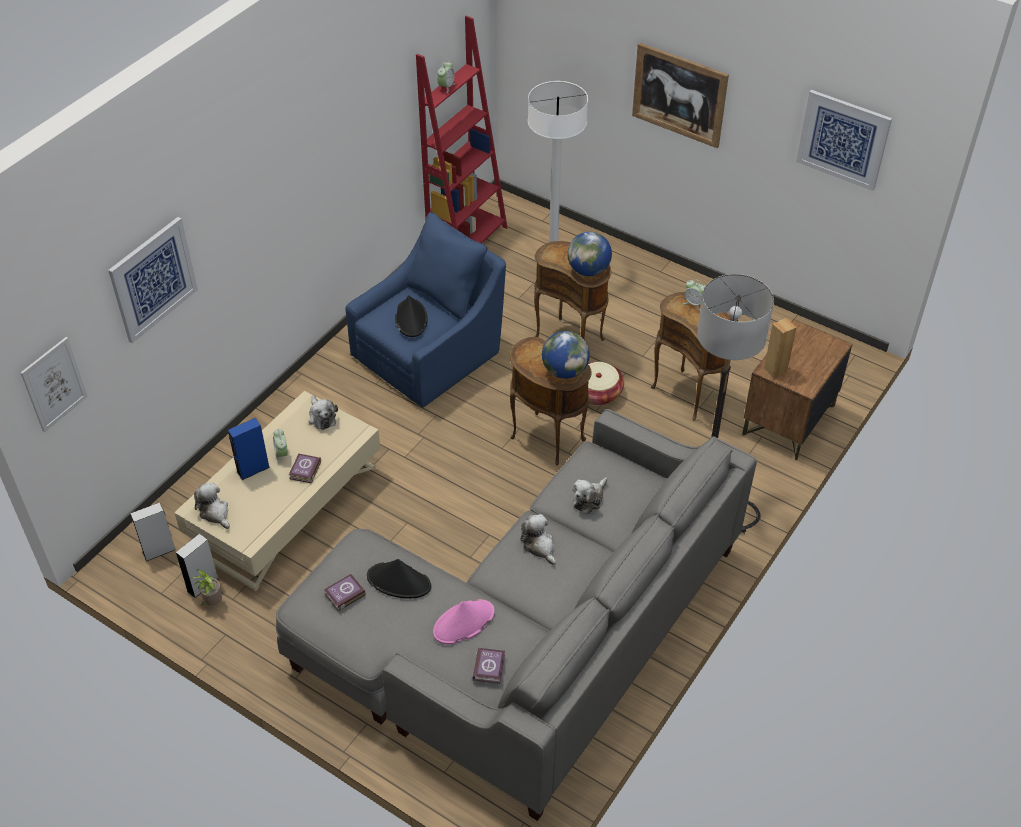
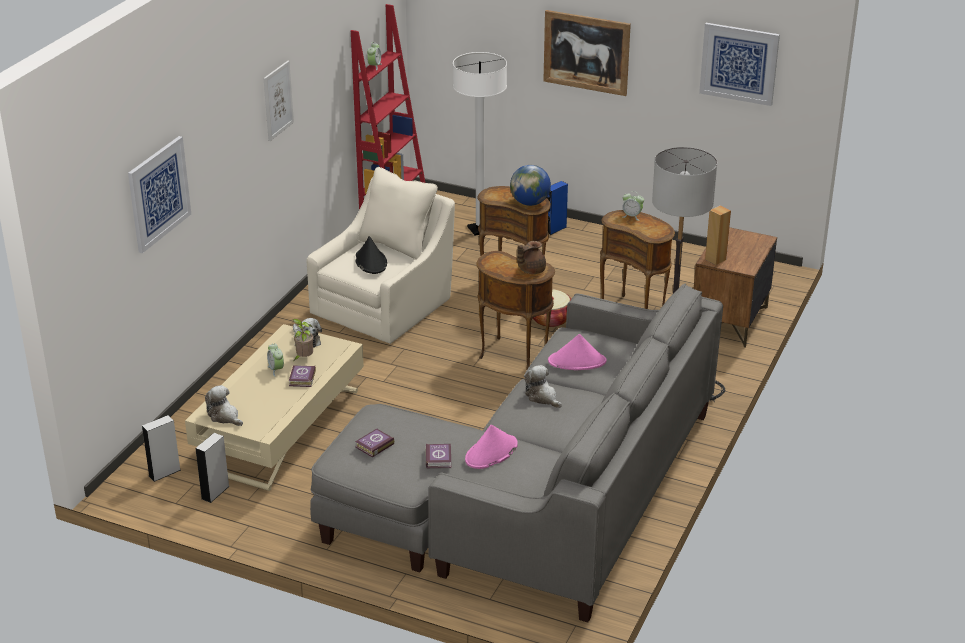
camera: 10 degrees left, 15 degrees down
(54, 384) = (83, 278): picture -> picture (278, 100)
(212, 603) = (229, 504): potted plant -> potted plant (303, 358)
(253, 470) = (252, 383): blue speaker -> blue speaker (555, 229)
(399, 581) = (422, 431): black hat -> none
(430, 353) = (384, 306): blue armchair -> beige armchair
(489, 666) = (524, 480): book -> book (439, 458)
(564, 371) = (530, 270): globe -> brown teapot
(589, 499) = (577, 361): plush toy -> pink hat

